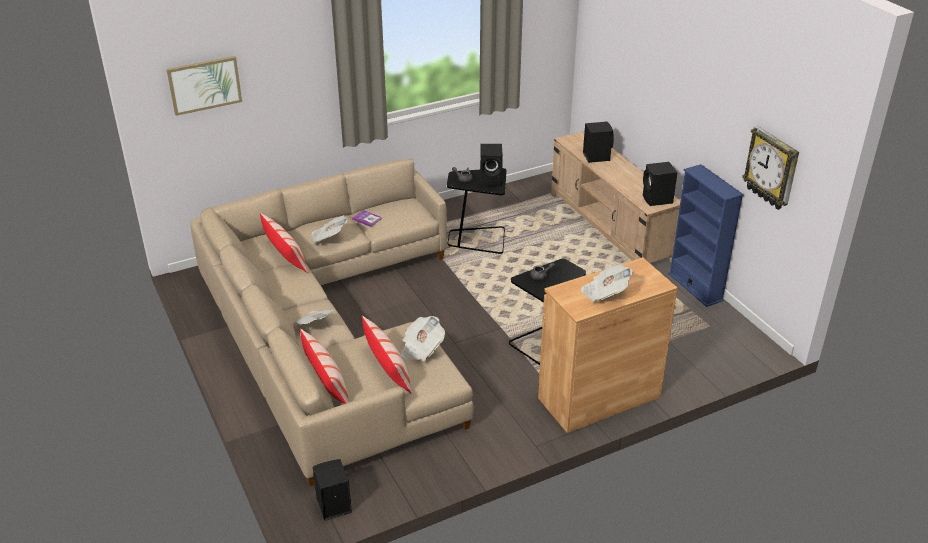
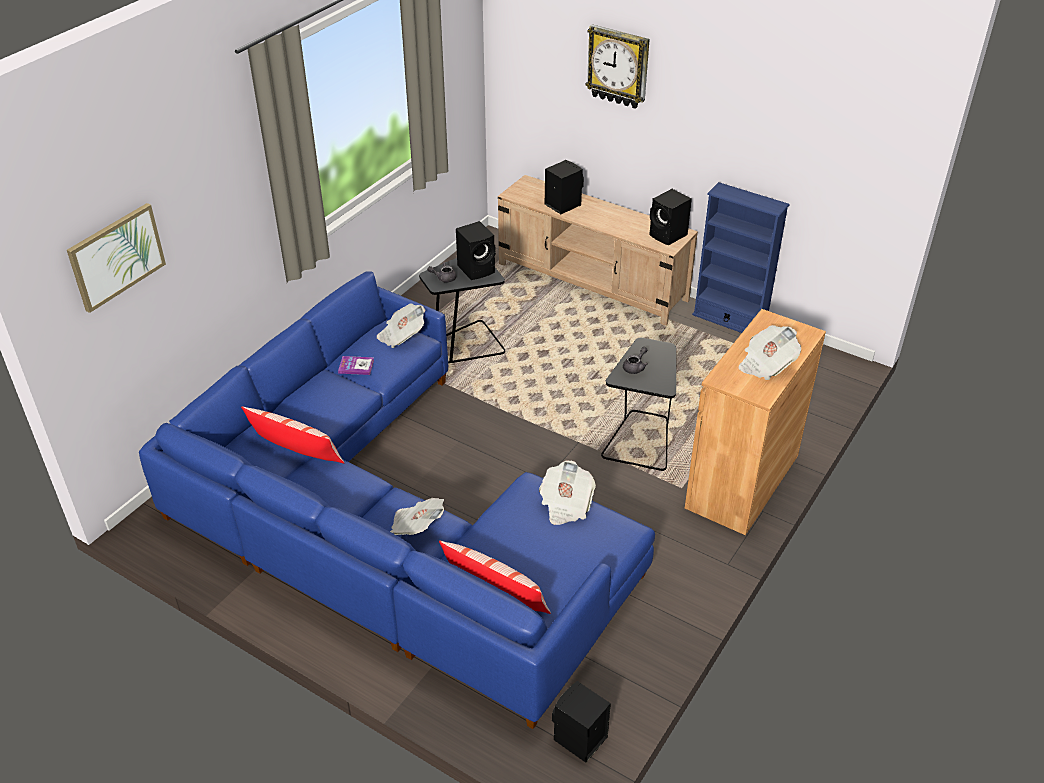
camera: 30 degrees left, 5 degrees up
(329, 237) = (331, 407): newspaper -> newspaper (401, 336)
(330, 331) = (389, 525): beige sofa -> blue sofa
(387, 368) = (551, 546): pillow -> none
(772, 168) = (829, 167): wall clock -> wall clock (618, 66)

